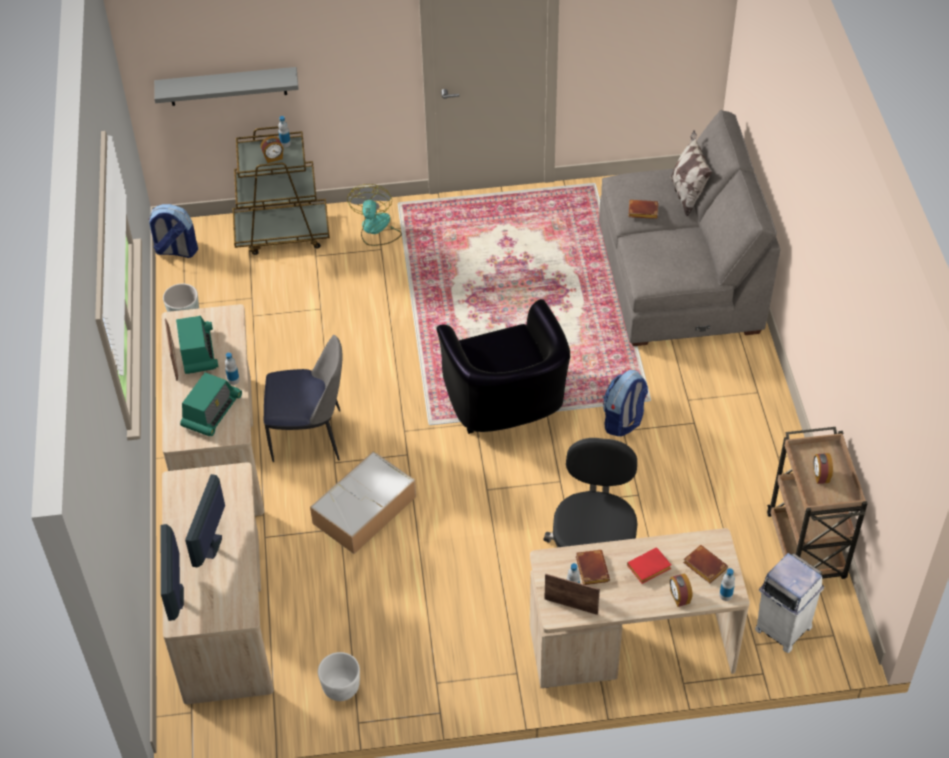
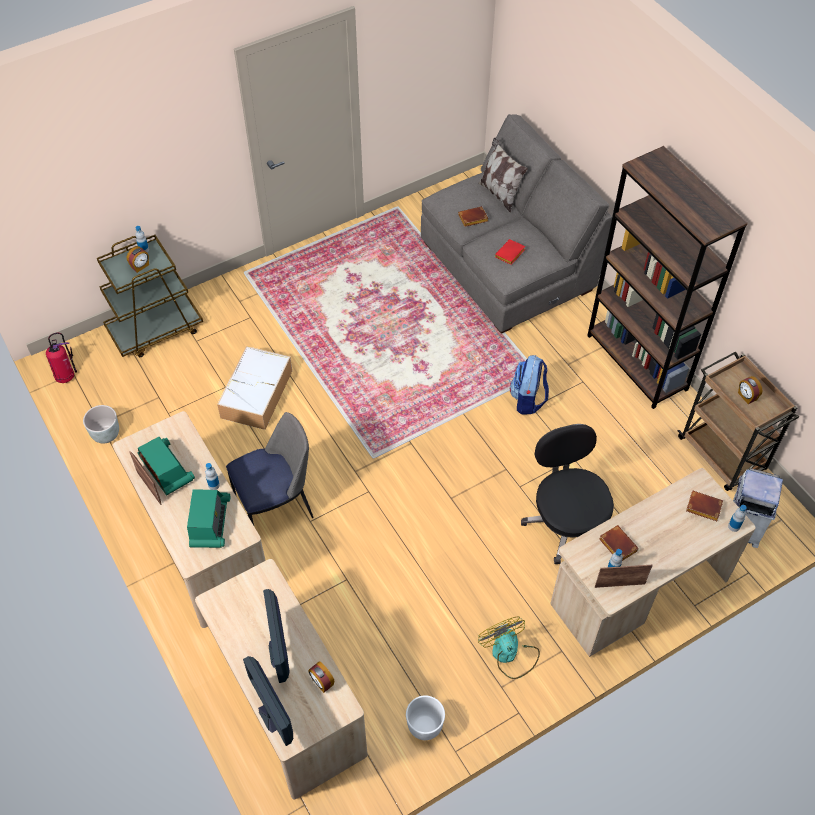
camera: 25 degrees left, 5 degrees up
(176, 251) = (66, 376): backpack -> fire extinguisher
(227, 86) = (79, 213): grey shelf -> none
(364, 511) = (358, 556): storage box -> storage box (256, 395)
(376, 229) = (237, 301): fan -> fan (509, 654)
(506, 407) = (428, 420): black armchair -> none
(648, 569) = (662, 527): red book -> red book (510, 255)
(679, 597) = (699, 542): alarm clock -> alarm clock (322, 682)
(766, 423) = (637, 362): none -> brown bookcase

